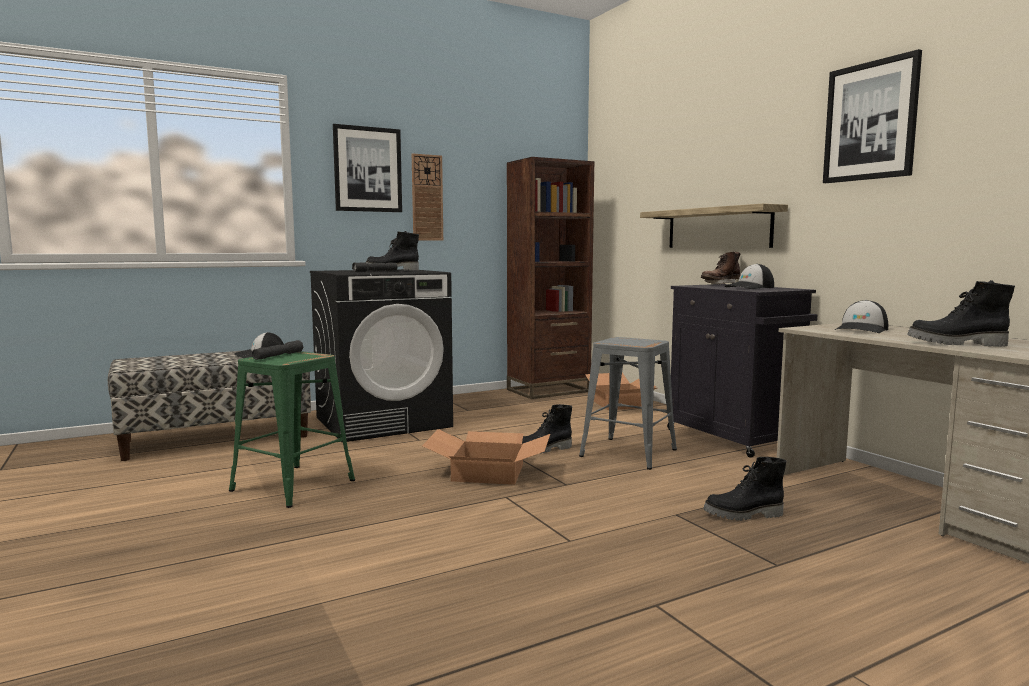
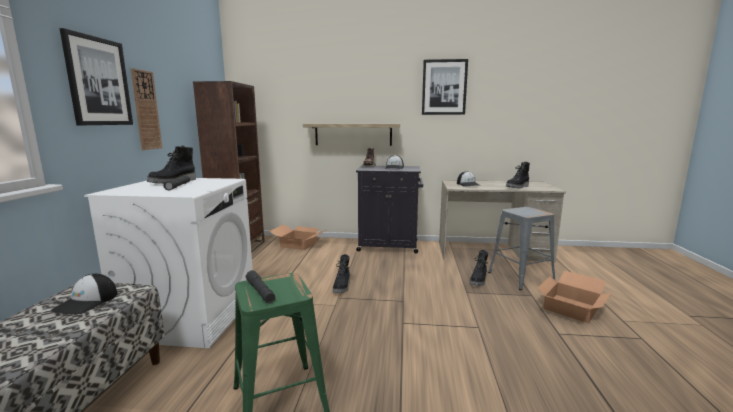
camera: 55 degrees left, 5 degrees up
(383, 422) = (192, 316): black washing machine -> white washing machine
(487, 473) = (357, 315): cardboard box -> cardboard box (572, 308)
(629, 452) = (377, 270): grey stool -> grey stool (520, 277)

